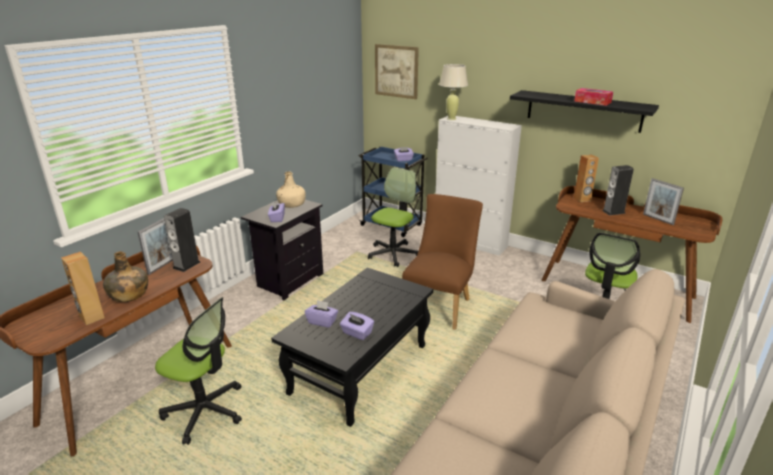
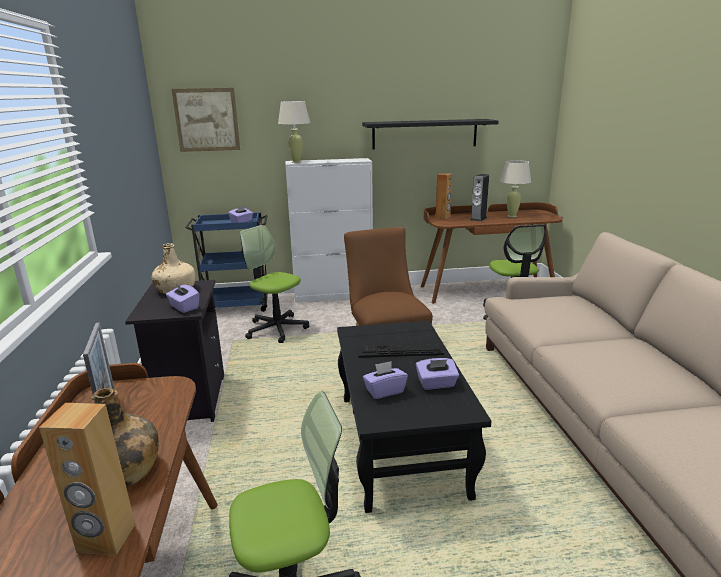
camera: 40 degrees left, 5 degrees down
(186, 265) = (151, 395): speaker -> none
(375, 301) = (400, 350): none -> keyboard
(393, 254) = (276, 329): office chair -> office chair turned 45 degrees counterclockwise
(592, 102) = (441, 121): tissue box -> none
(658, 219) = (512, 216): picture frame -> beige table lamp

